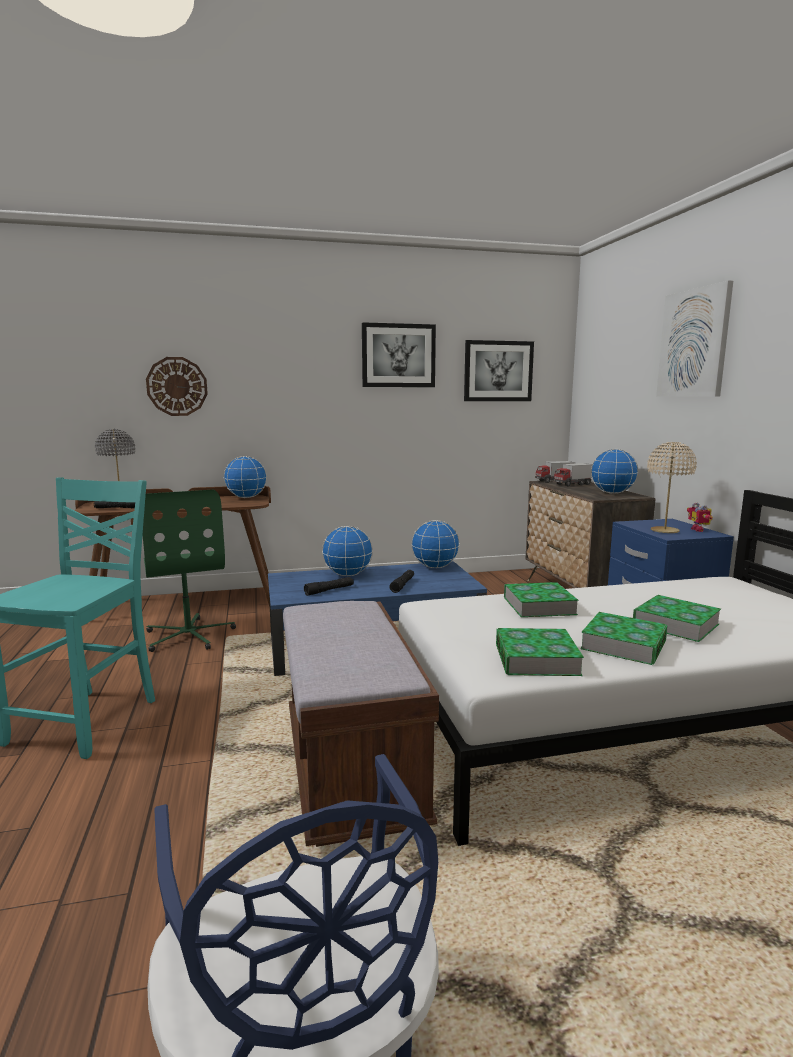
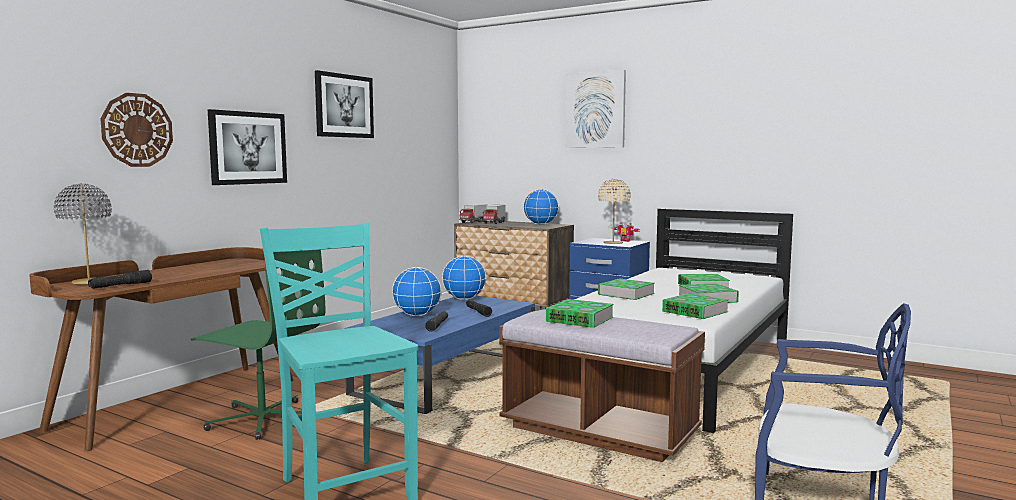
camera: 45 degrees left, 5 degrees down
(246, 497) = (230, 261): globe -> none
(339, 625) = (579, 319): none -> book
(498, 371) = (413, 125): picture -> picture (248, 148)

